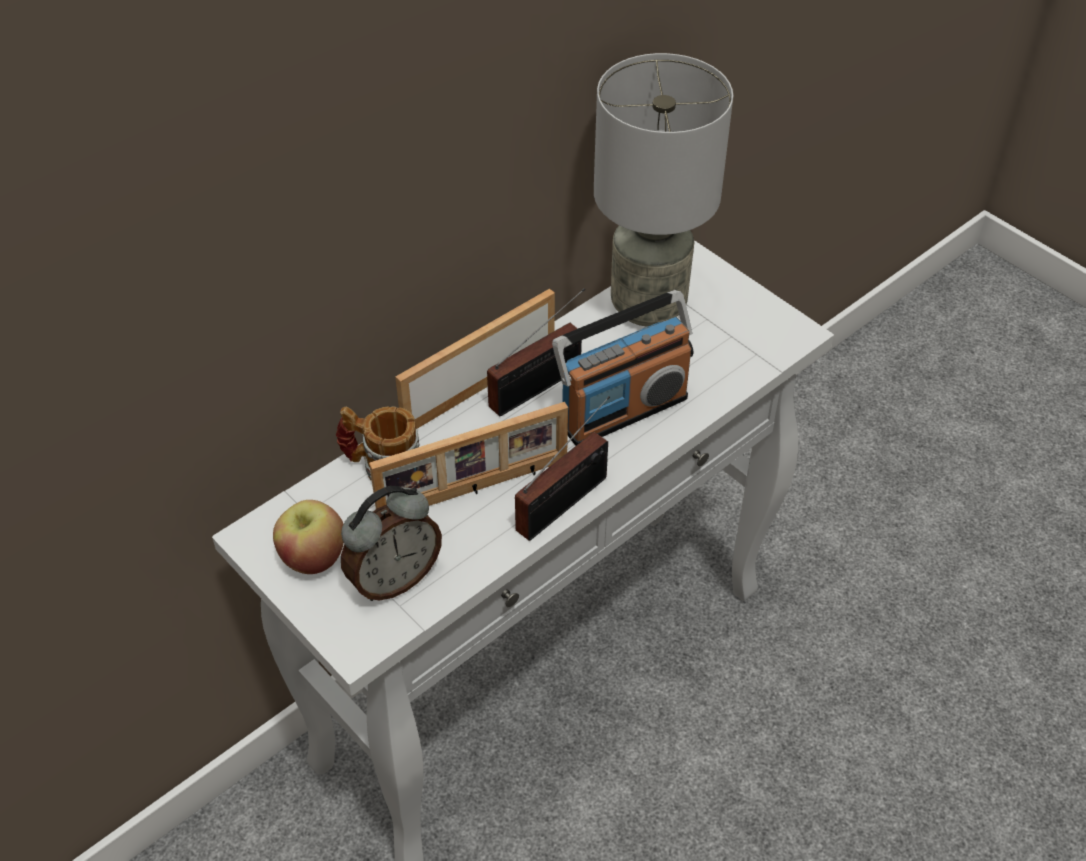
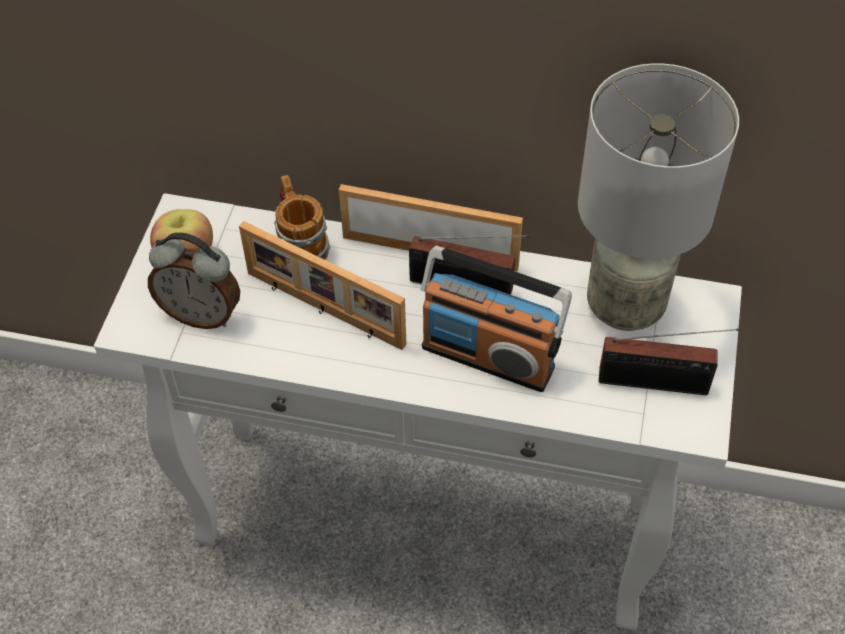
camera: 55 degrees right, 5 degrees up
(567, 501) = (360, 374): radio -> radio (659, 384)

